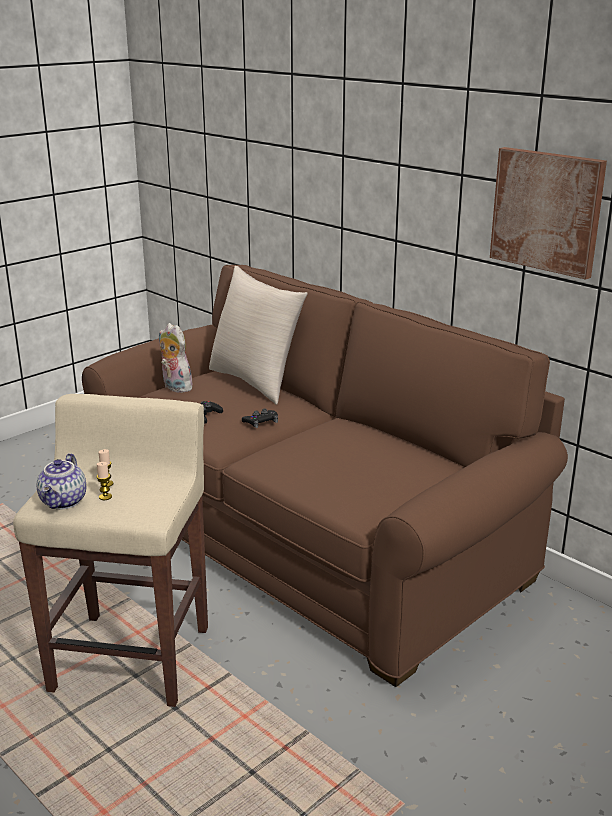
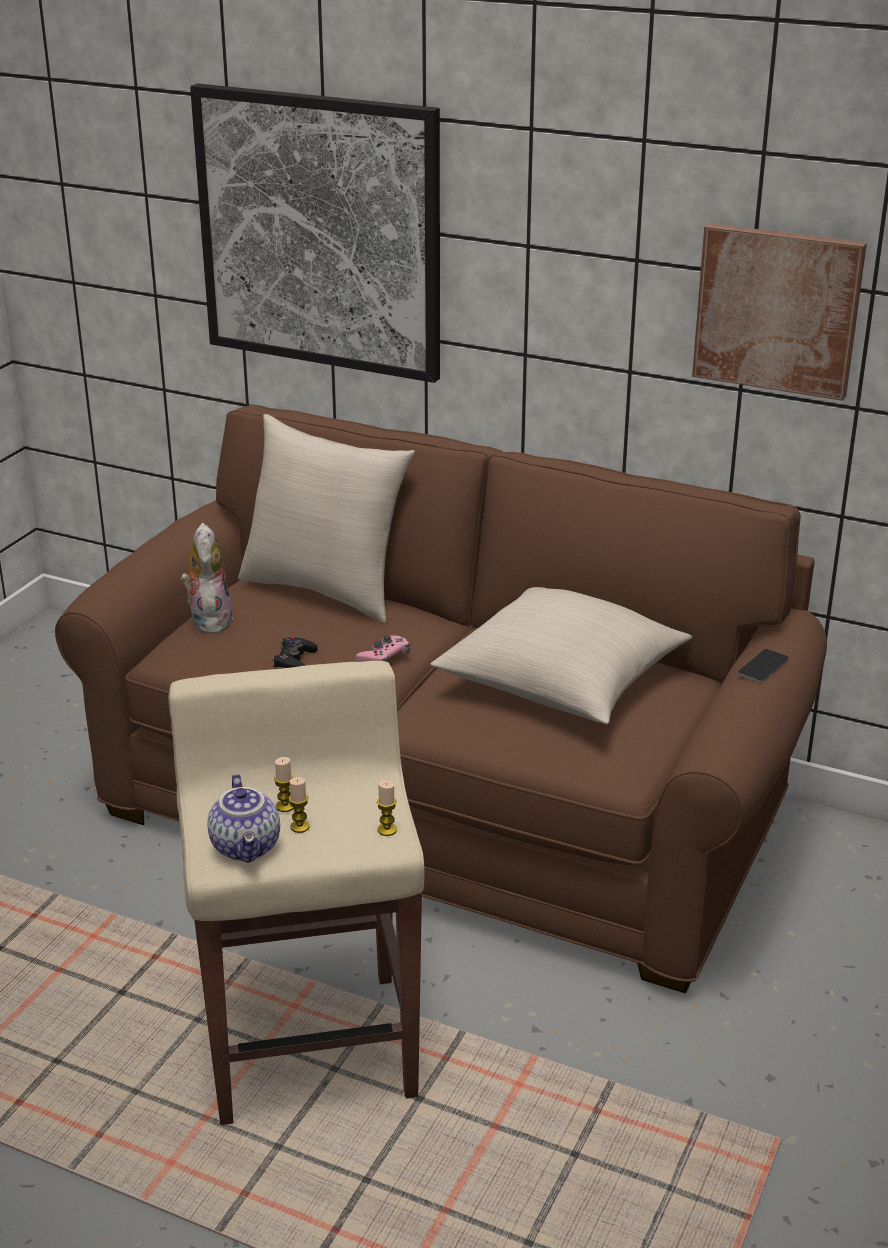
camera: 20 degrees left, 5 degrees up
(156, 509) = (387, 830): none -> candle
(175, 387) = (208, 620): plush toy -> plush toy turned 60 degrees clockwise
(261, 422) = (384, 656): black game controller -> pink game controller
(287, 155) = (319, 232): none -> picture
(362, 454) = (561, 682): none -> beige pillow
(490, 461) = (763, 666): none -> phone

